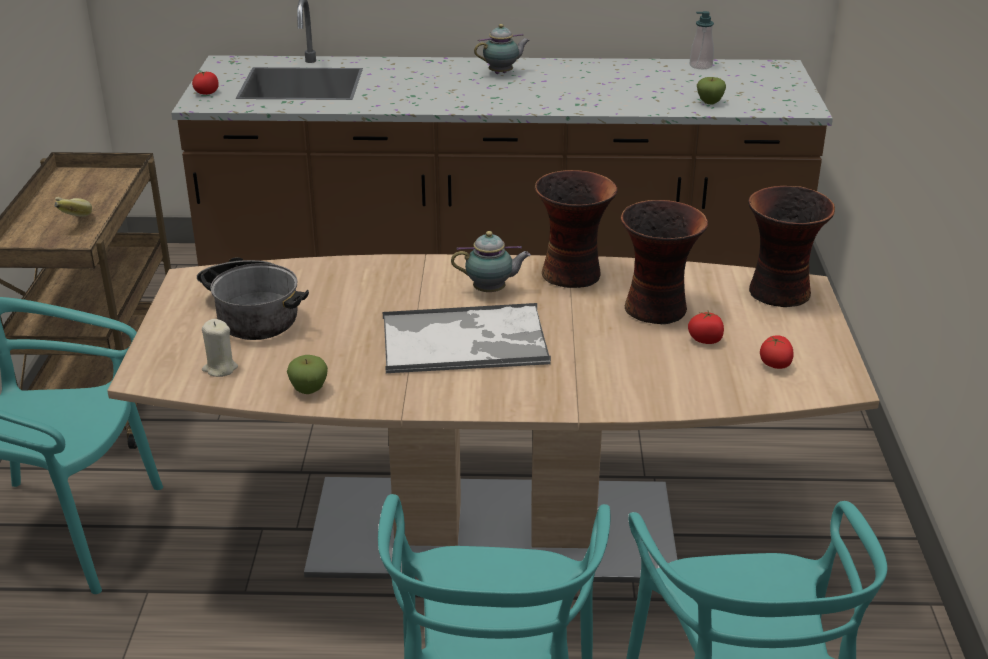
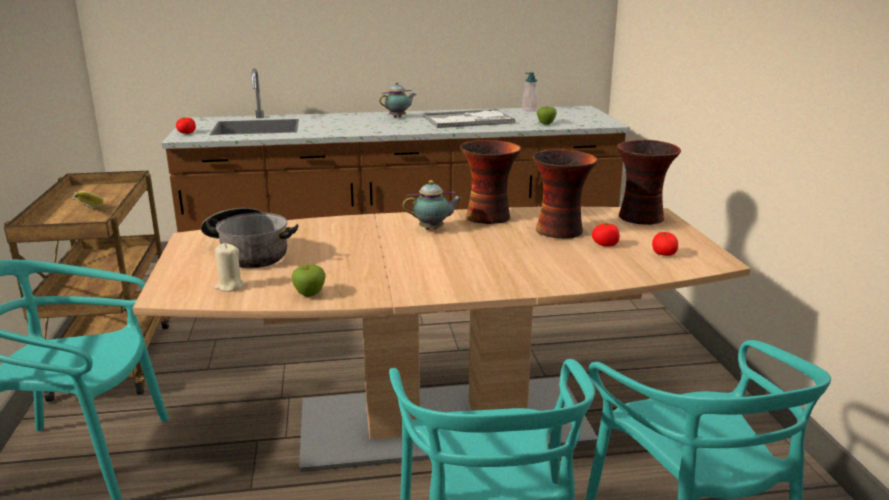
camera: 10 degrees left, 10 degrees down
(466, 341) = (426, 257): tray -> tray (469, 120)

